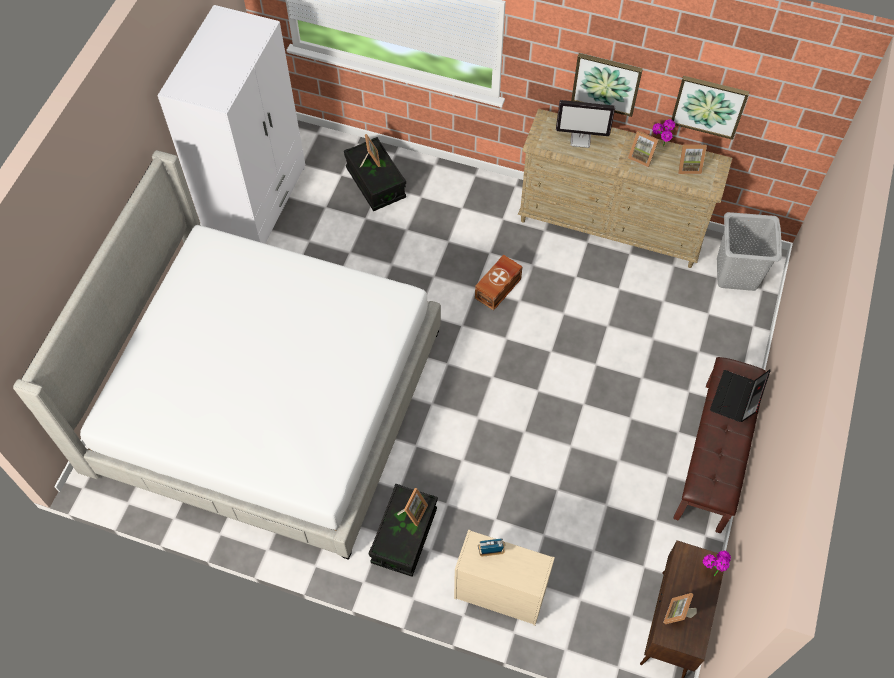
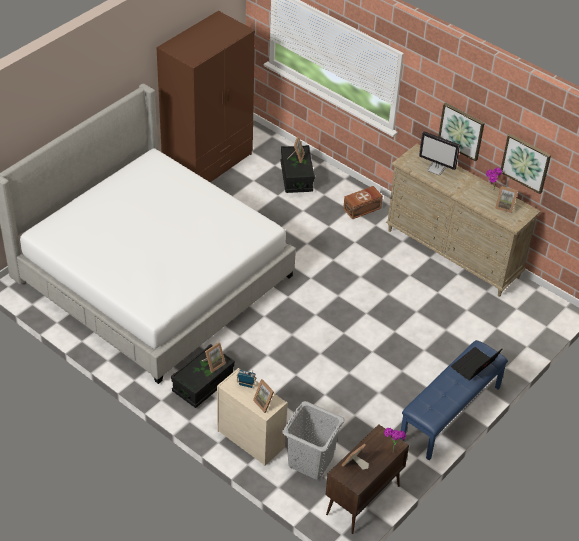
camera: 20 degrees right, 15 degrees down
(257, 202) = (208, 163): white wardrobe -> brown wardrobe
(499, 288) = (349, 265): brown storage box -> brown storage box (363, 209)
(642, 156) = (474, 191): picture frame -> picture frame (265, 403)
(714, 456) = (451, 413): brown bench -> blue bench
(737, 274) = (533, 311): grey laundry basket -> grey laundry basket (310, 461)

